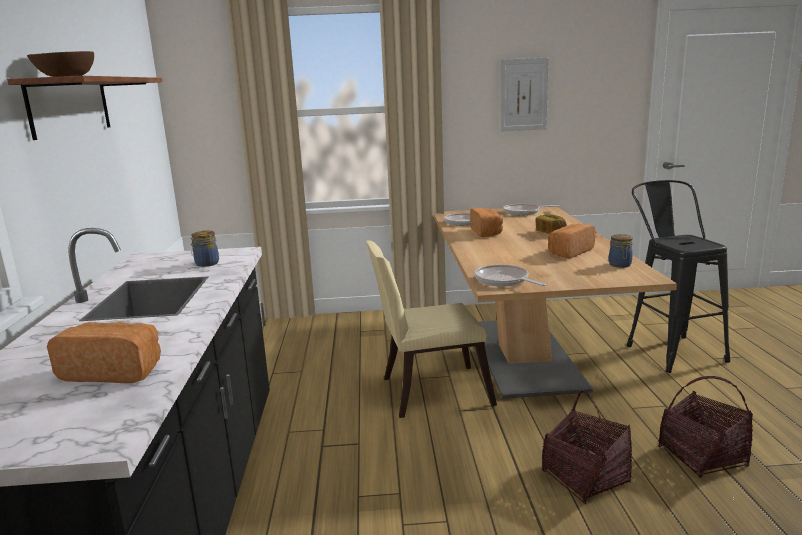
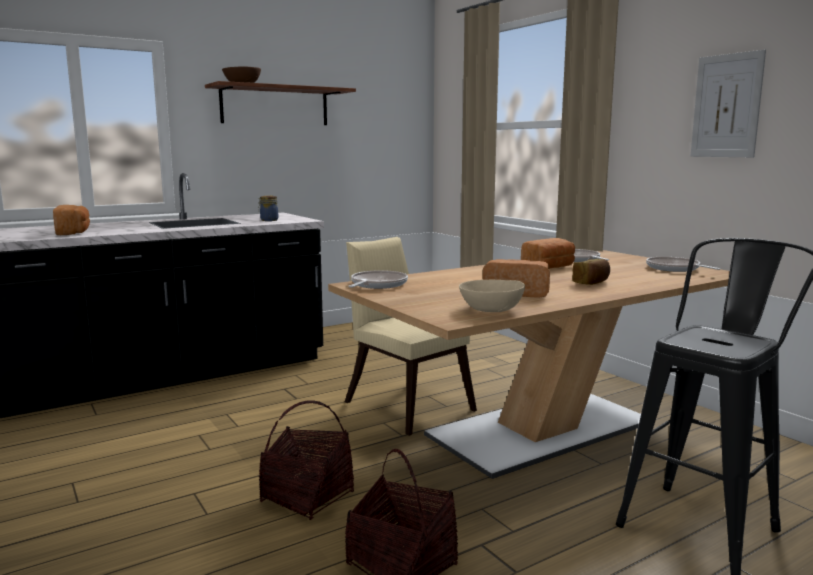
camera: 60 degrees right, 5 degrees down
(620, 265) = (491, 309): jar -> beige bowl

